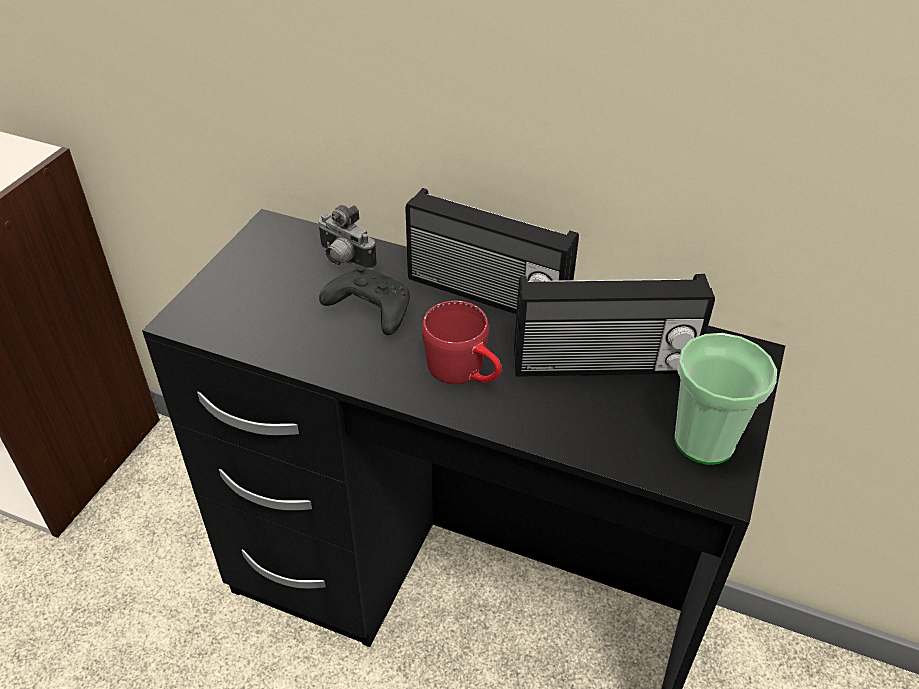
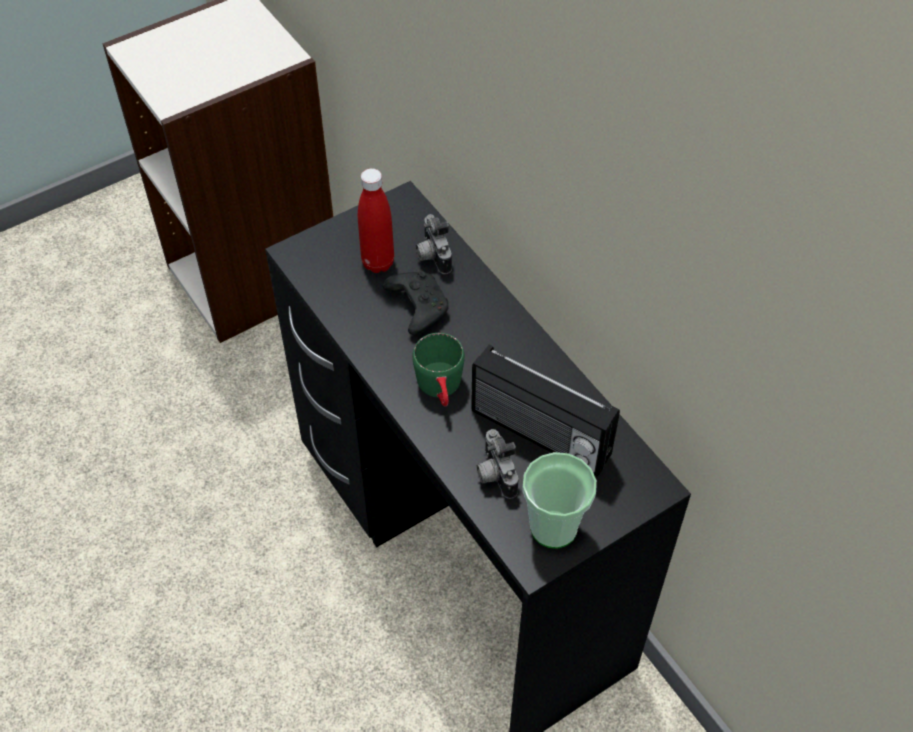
camera: 35 degrees right, 10 degrees up
(290, 289) = (378, 263): none -> red bottle
(465, 372) = (441, 389): red mug -> green mug
(486, 295) = (507, 336): radio -> none
(597, 423) = (494, 474): none -> camera

